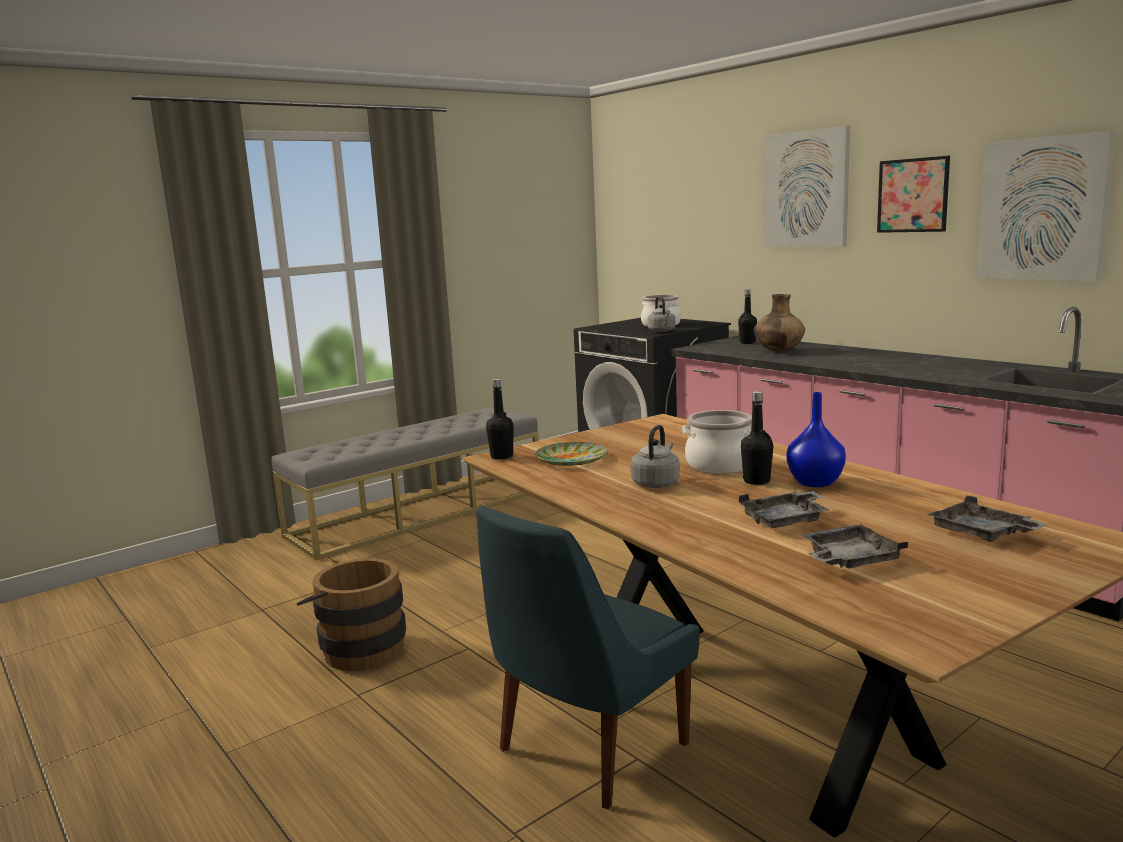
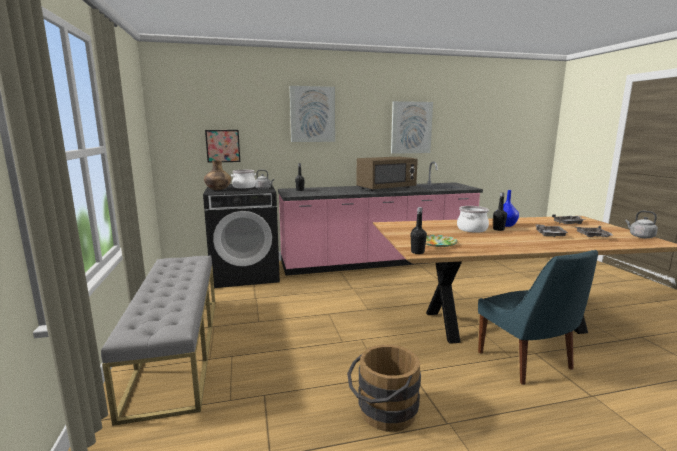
camera: 65 degrees left, 0 degrees up
(656, 483) = (491, 239): grey kettle -> grey kettle (640, 236)
(778, 351) = (329, 191): brown vase -> brown vase (218, 190)
(898, 363) = (386, 188): none -> brown microwave
(913, 195) = (363, 120): picture -> picture (223, 146)

